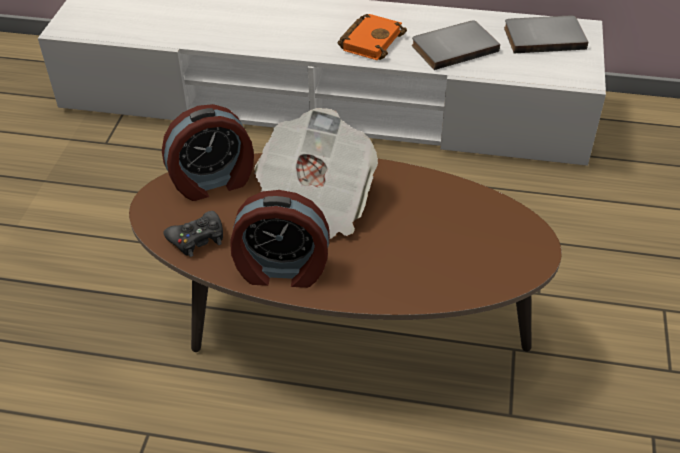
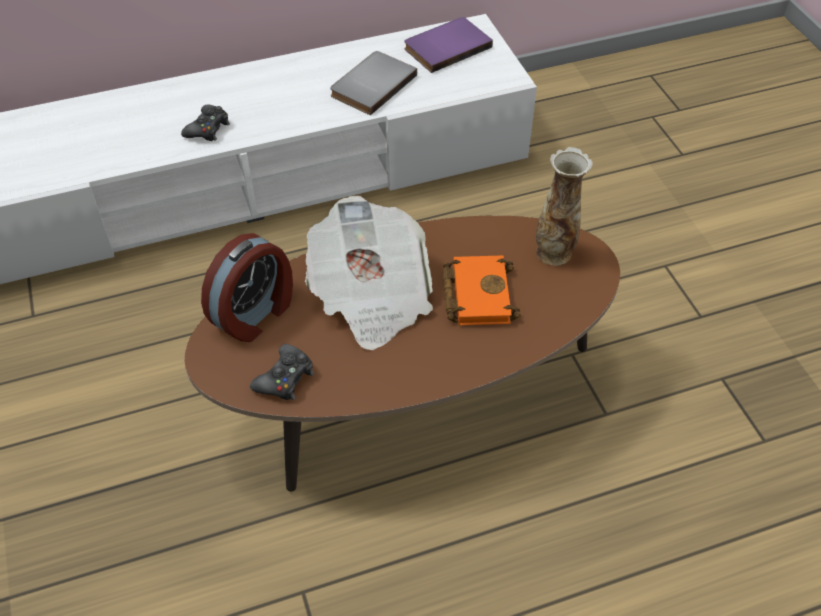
camera: 30 degrees left, 5 degrees up
(282, 270) = (390, 374): alarm clock -> none
(294, 39) = (208, 129): none -> black game controller
(370, 40) = (287, 104): orange book -> orange book (476, 293)
(503, 230) = (554, 252): none -> vase
(543, 36) = (446, 46): grey book -> purple book

